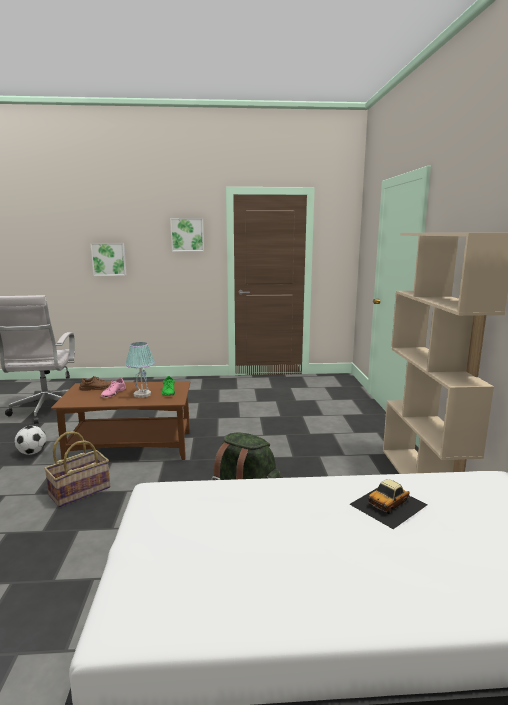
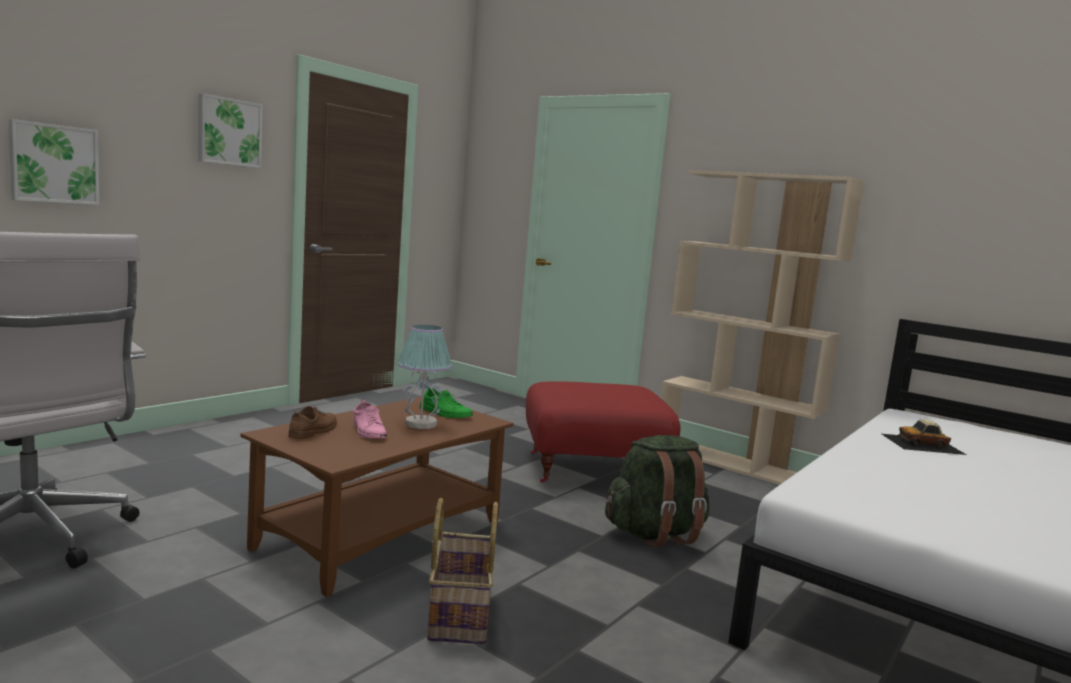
camera: 50 degrees left, 5 degrees down
(32, 453) = (217, 608): football -> none
(300, 451) = (592, 470): none -> red ottoman
(389, 504) = (923, 444): toy car -> toy car turned 90 degrees clockwise

